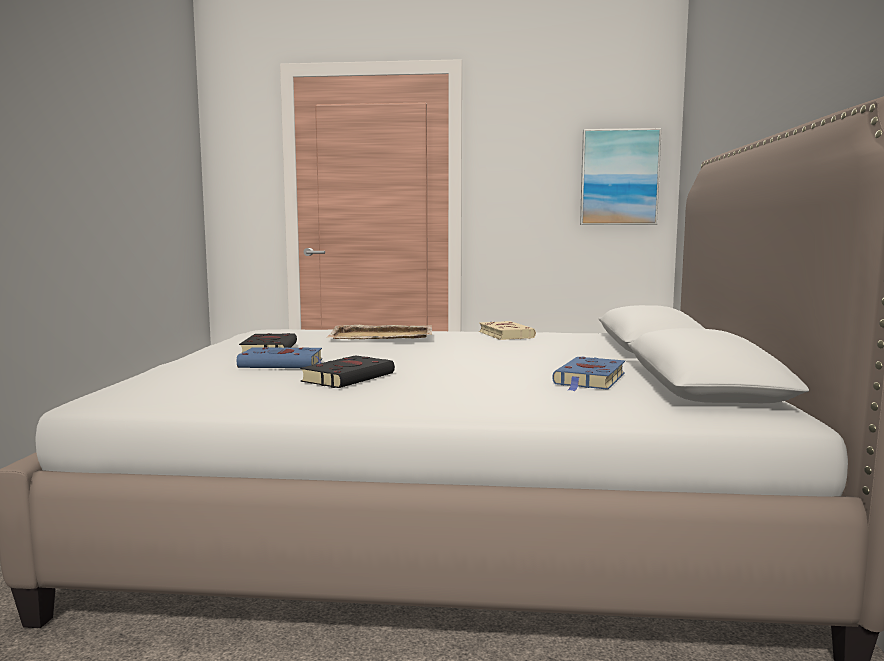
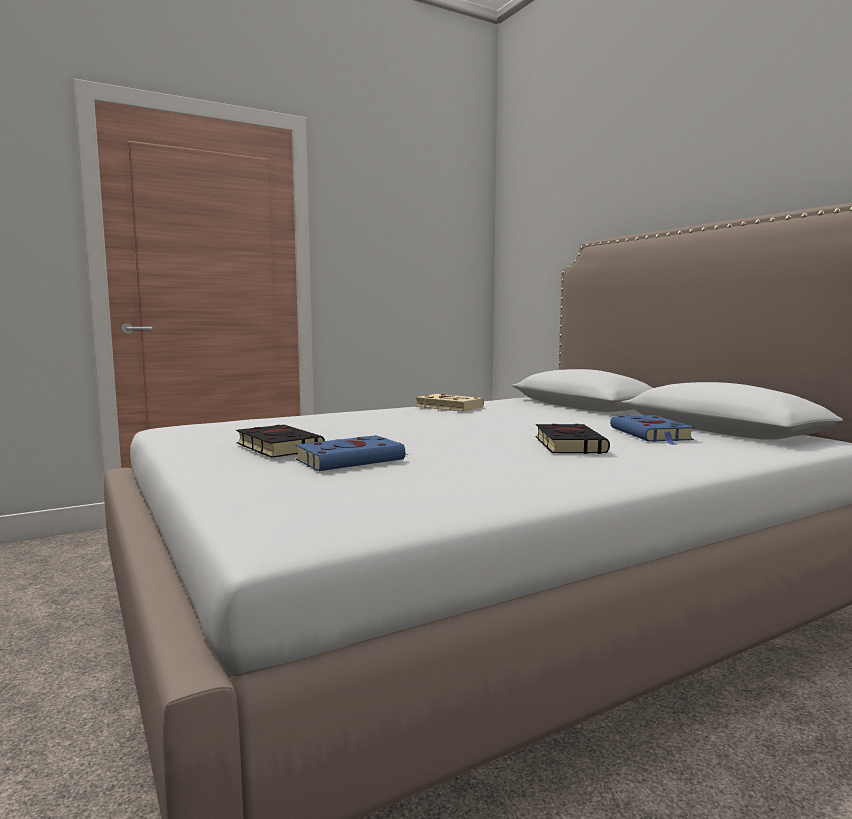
camera: 35 degrees left, 0 degrees up
(350, 377) = (474, 462): black book -> black book (568, 444)
(382, 336) = (355, 419): beige tray -> none
(619, 177) = (451, 255): picture -> none

